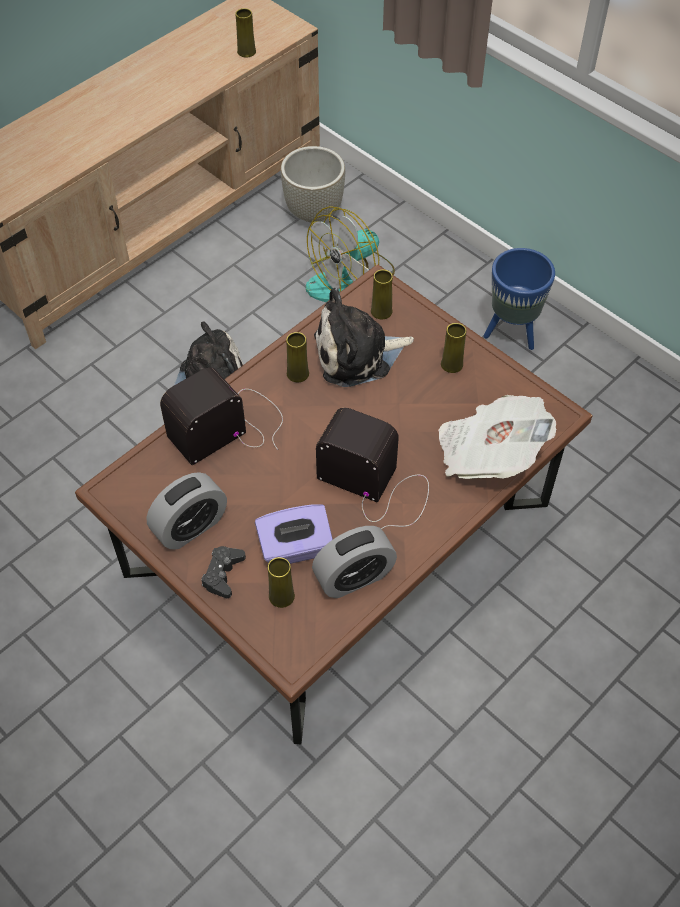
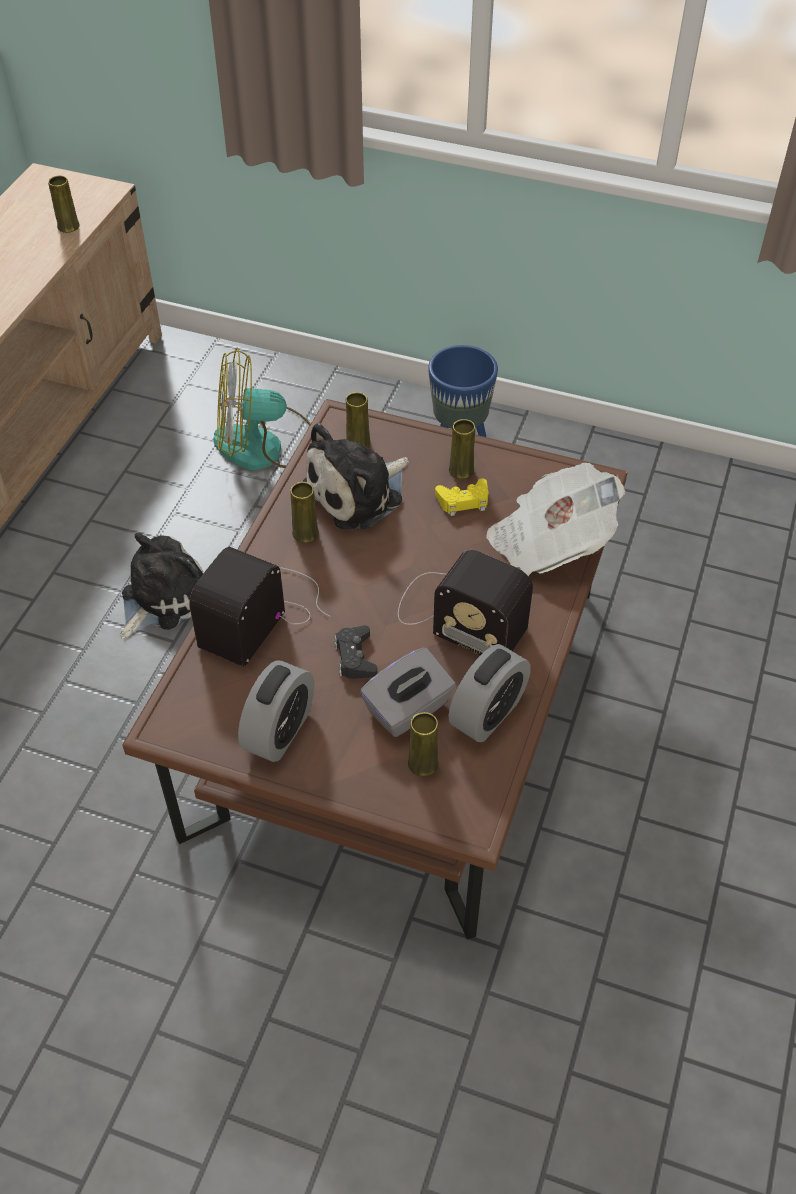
camera: 25 degrees left, 5 degrees down
(223, 574) = (346, 766): black game controller -> black game controller (355, 657)
(295, 548) = (408, 709): purple tissue box -> grey tissue box
(314, 212) = (186, 391): grey planter -> none
(351, 281) = (265, 447): fan -> fan turned 60 degrees clockwise
(377, 486) = (457, 615): radio -> radio turned 150 degrees counterclockwise
(438, 392) = (463, 501): none -> yellow game controller

